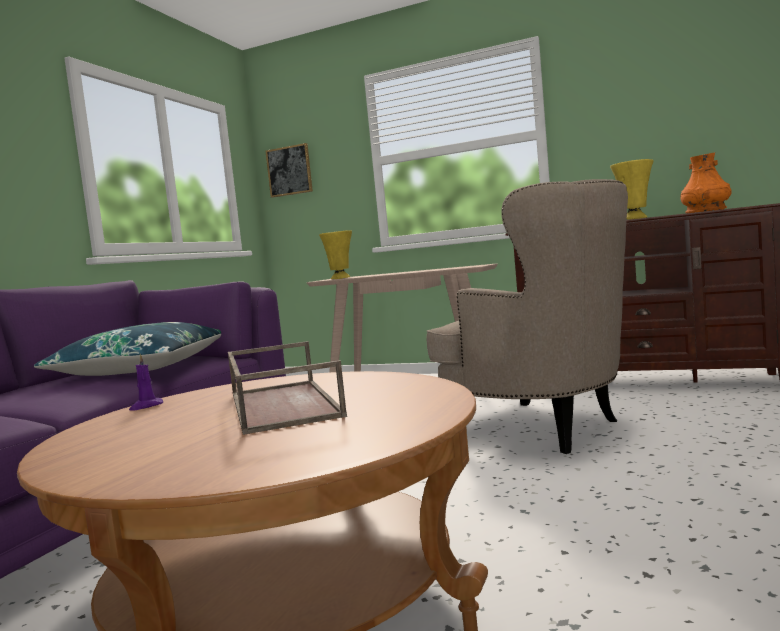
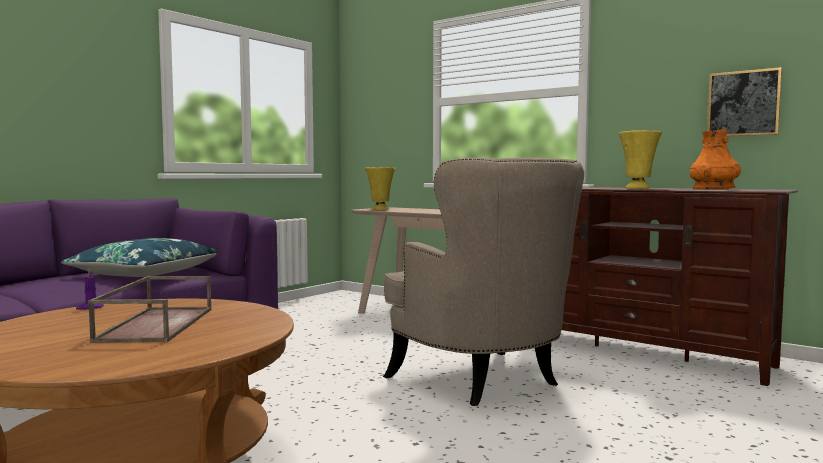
camera: 15 degrees right, 0 degrees up
(289, 171) = (365, 104): picture -> picture (743, 103)

